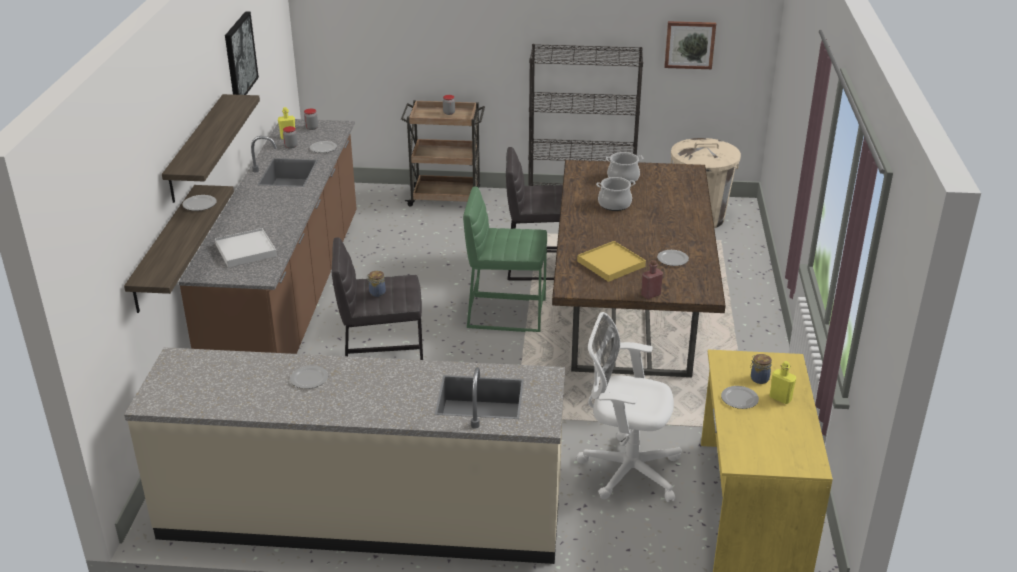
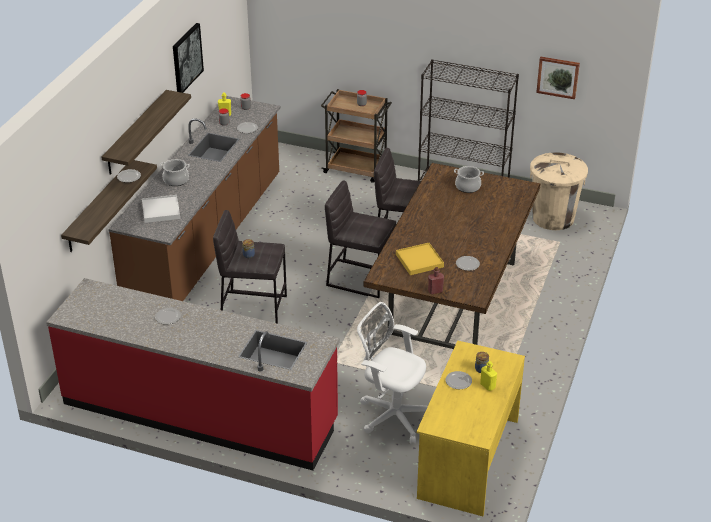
camera: 15 degrees right, 5 degrees up
(362, 514) = (200, 412): beige counter -> red counter
(506, 313) = (360, 278): green stool -> grey stool
(614, 204) = (449, 209): cooking pot -> cooking pot (176, 180)

